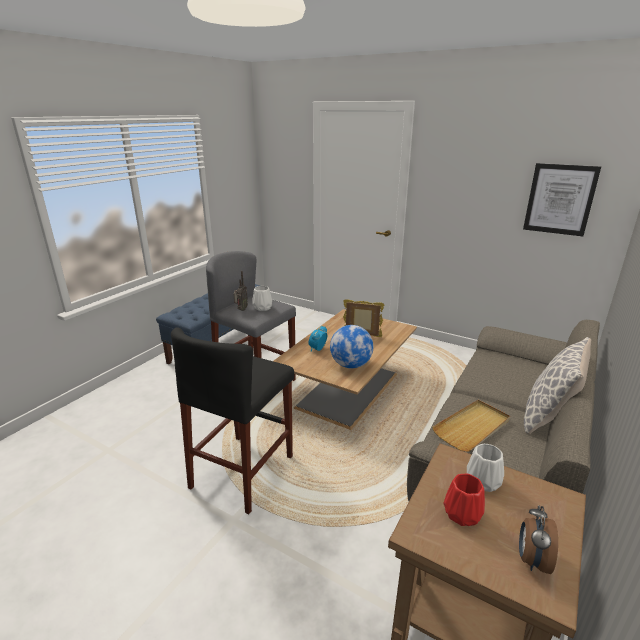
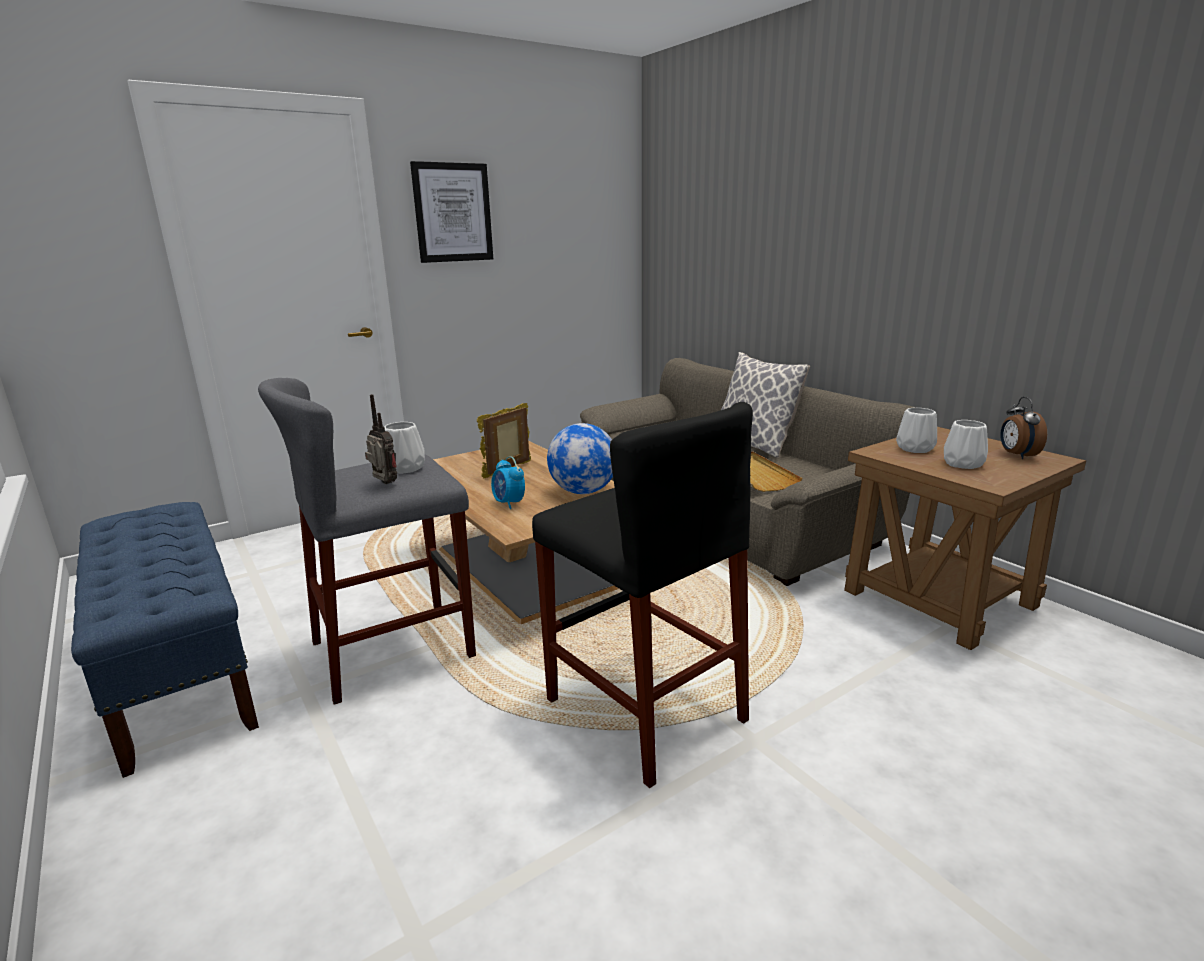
camera: 65 degrees left, 5 degrees down
(461, 514) = (963, 464): red vase -> white vase
(531, 559) = (1016, 455): alarm clock -> alarm clock turned 45 degrees clockwise
(560, 199) = (577, 239): picture -> picture (453, 213)

